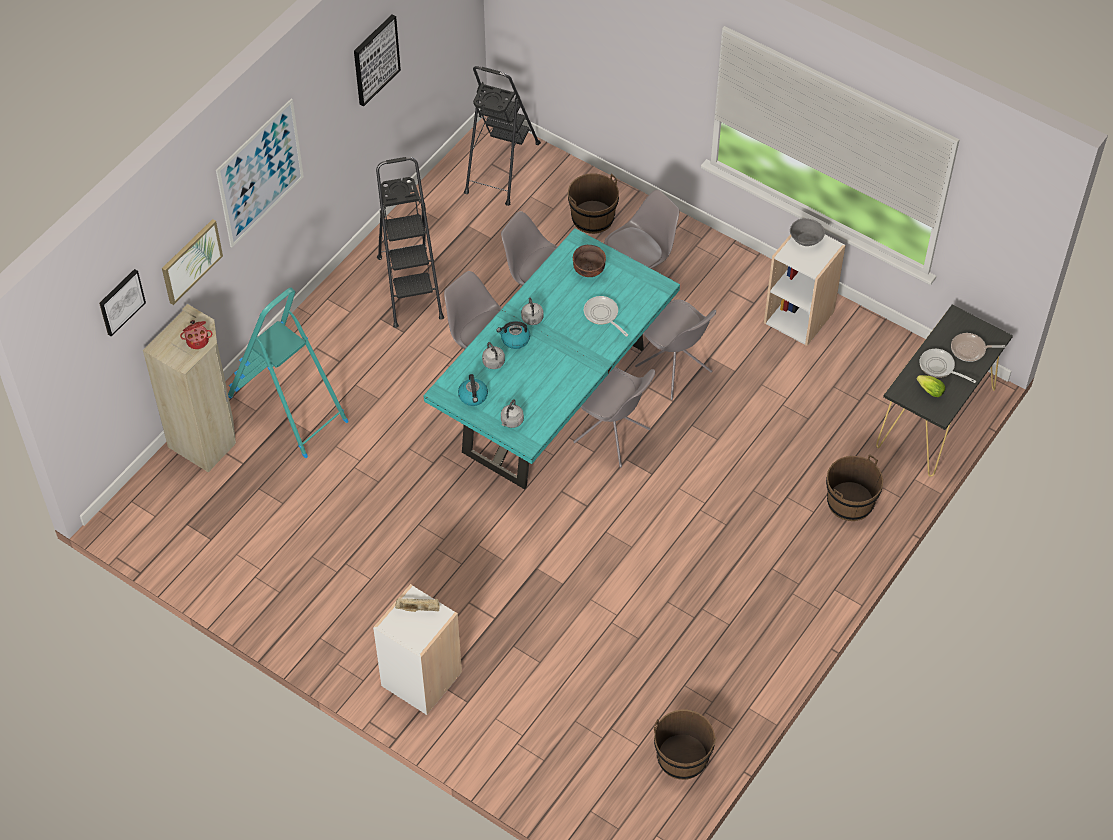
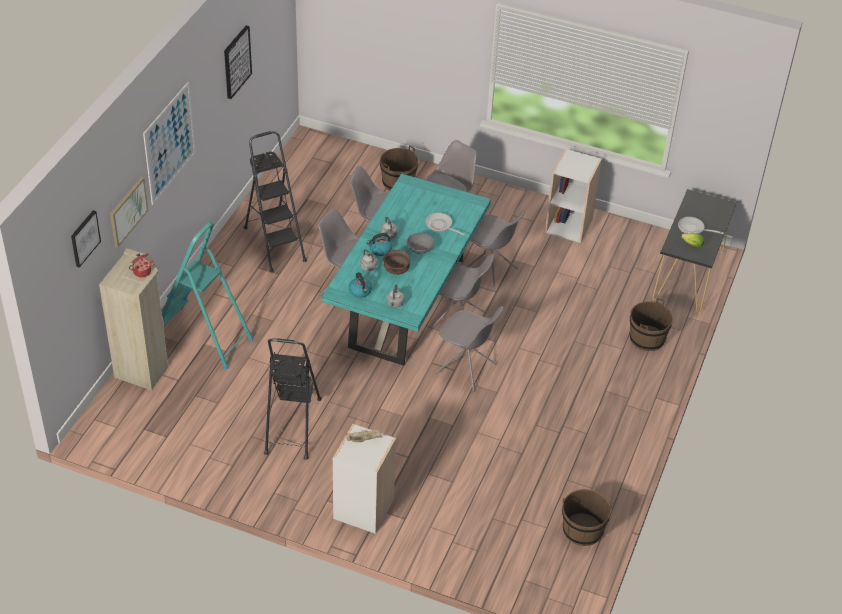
camera: 15 degrees left, 10 degrees down
(501, 168) = (321, 159): step ladder -> step ladder (293, 426)
(589, 270) = (421, 198): brown bowl -> brown bowl (396, 270)
(603, 508) = (467, 369): none -> grey chair
(806, 239) = (572, 158): grey bowl -> grey bowl (420, 249)
(970, 350) = (710, 215): frying pan -> none

